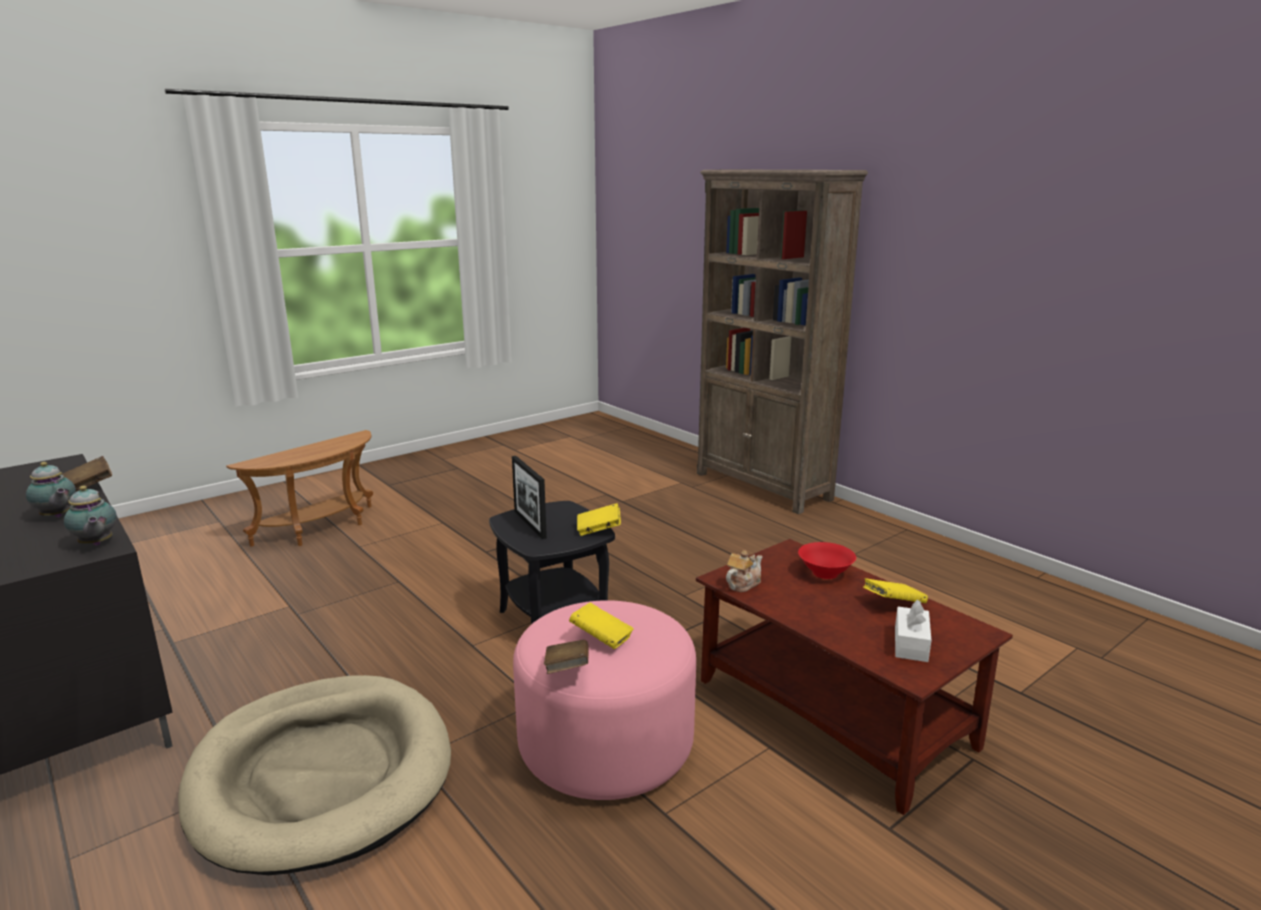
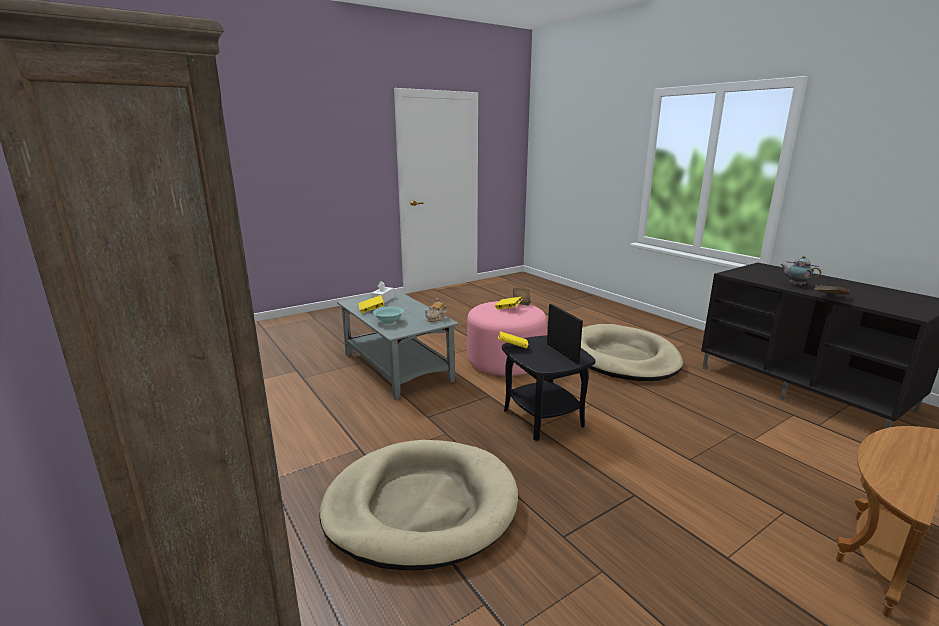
camera: 175 degrees left, 0 degrees up
(96, 544) = (739, 275): teapot -> none
(683, 537) = (421, 506): none -> beige dog bed
(826, 573) = (388, 322): red bowl -> turquoise bowl
(835, 713) = (396, 367): brown coffee table -> grey coffee table

